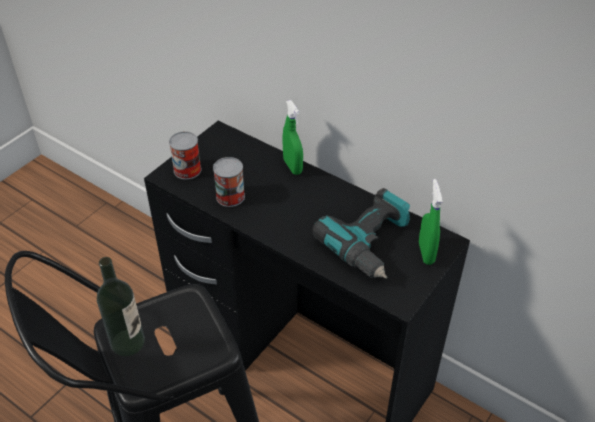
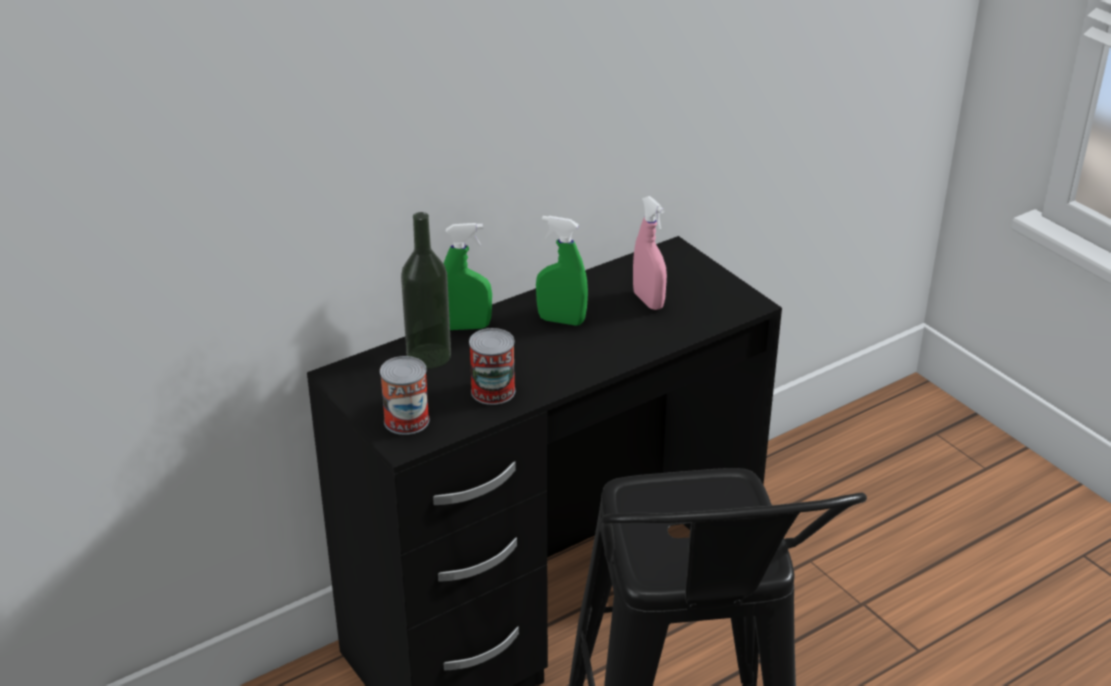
camera: 70 degrees left, 10 degrees down
(128, 342) = (687, 562): bottle -> bottle (429, 356)
(371, 243) = (648, 301): power drill -> pink spray bottle
(426, 253) = (684, 268): green spray bottle -> green spray bottle (561, 320)

